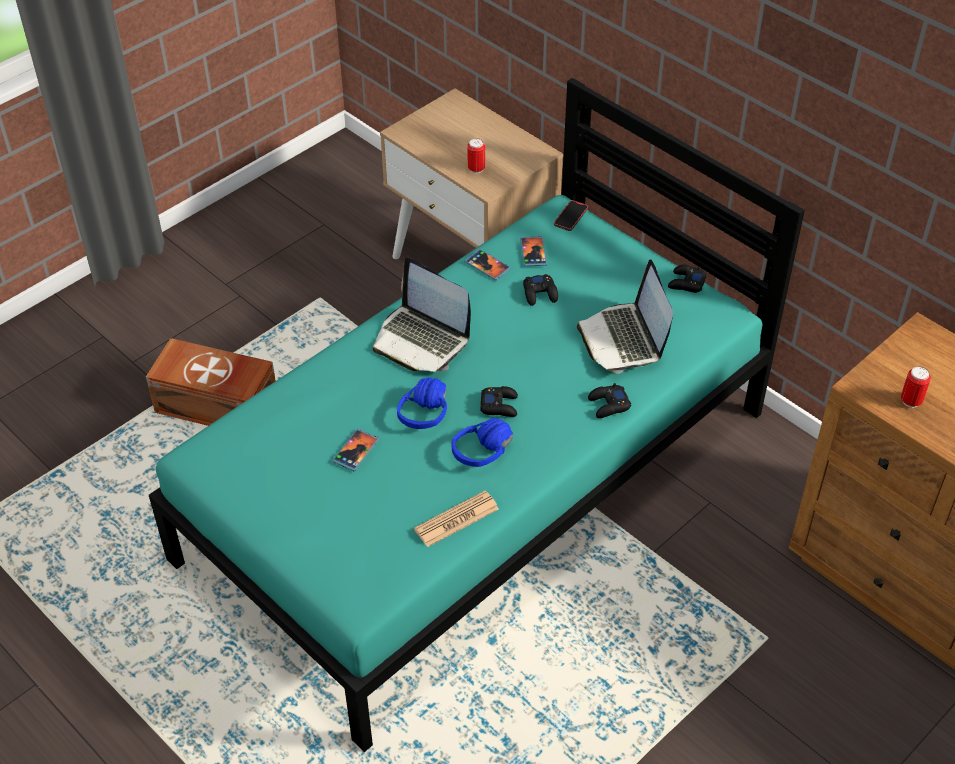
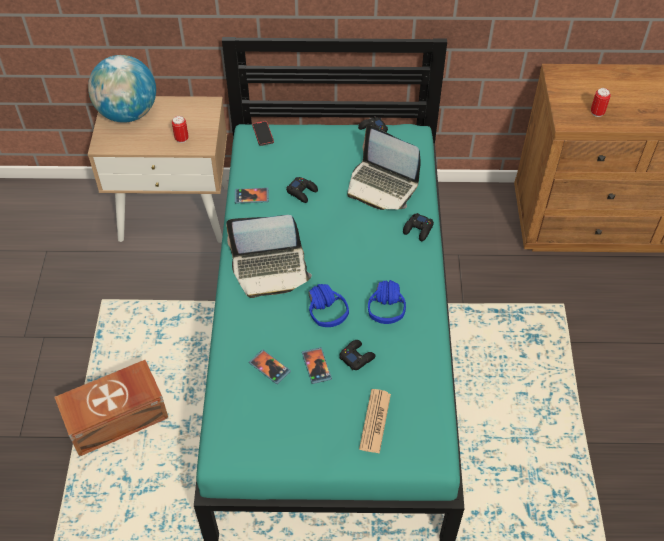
camera: 45 degrees left, 5 degrees up
(456, 519) = (422, 359): newspaper -> newspaper (375, 421)
(457, 117) = (128, 113): none -> globe
(499, 405) = (363, 274): black game controller -> black game controller (357, 357)
(533, 252) = (268, 170): phone -> phone (269, 367)

